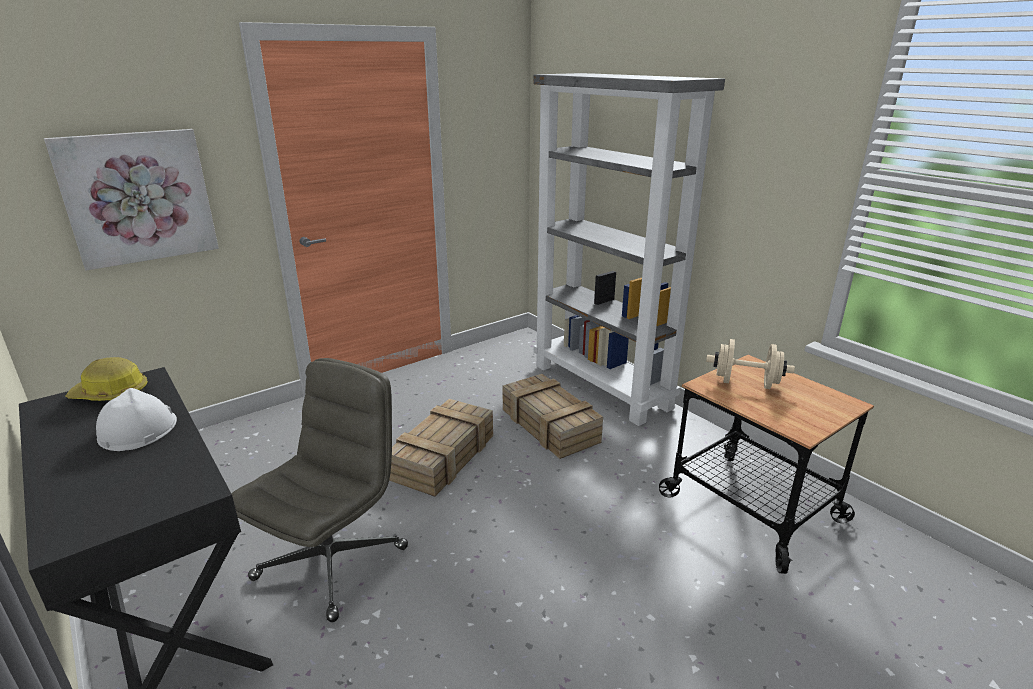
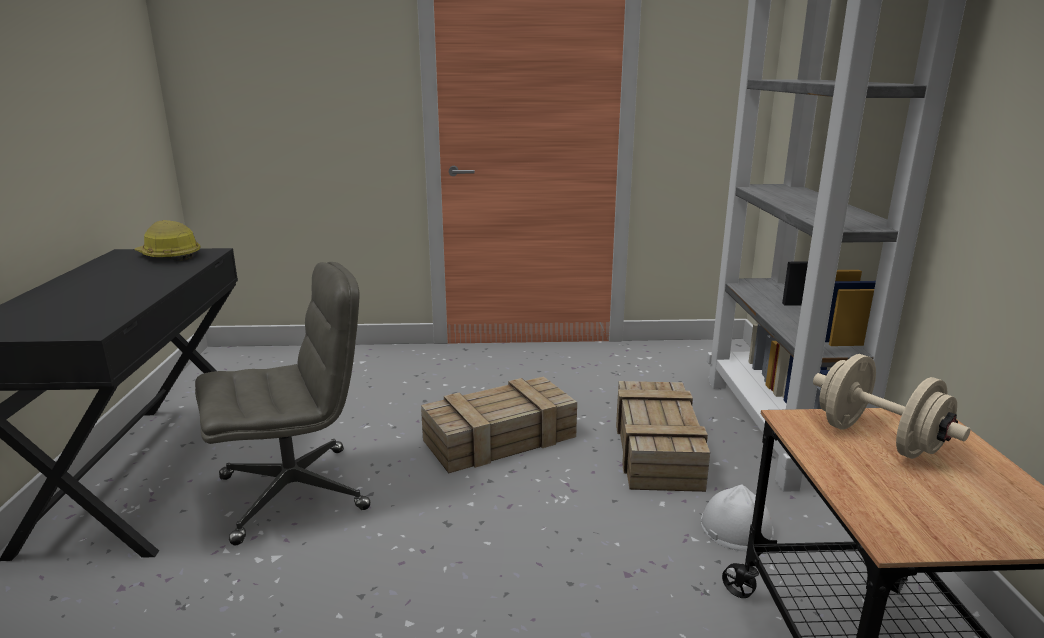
camera: 35 degrees right, 5 degrees down
(137, 429) = (138, 281): white hard hat -> white hard hat (736, 526)
(138, 197) = (300, 101): picture -> none

